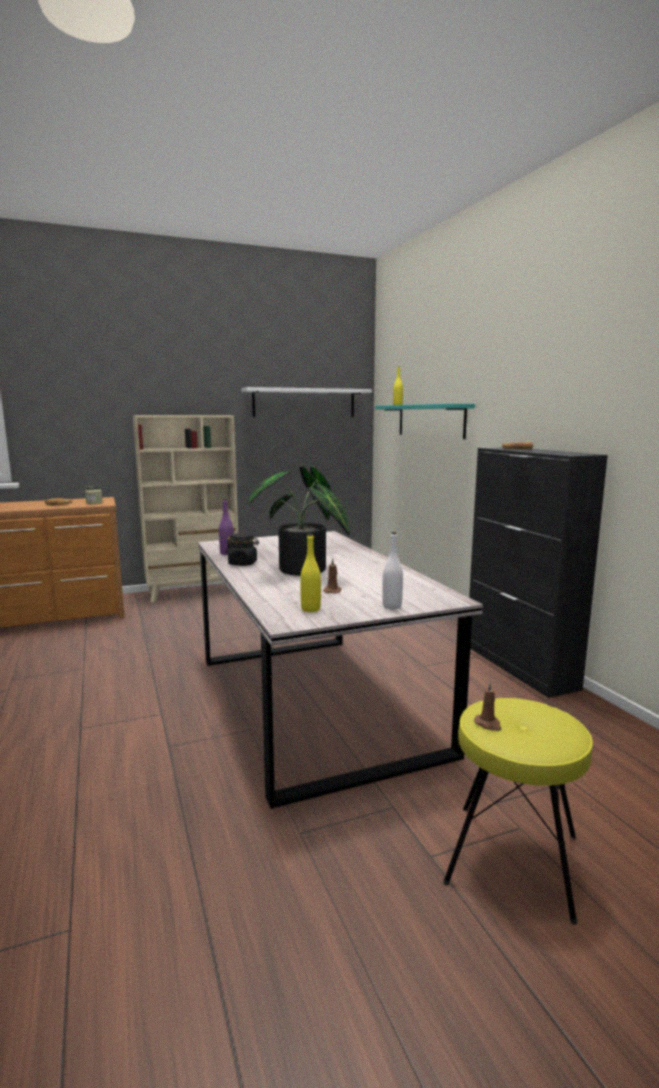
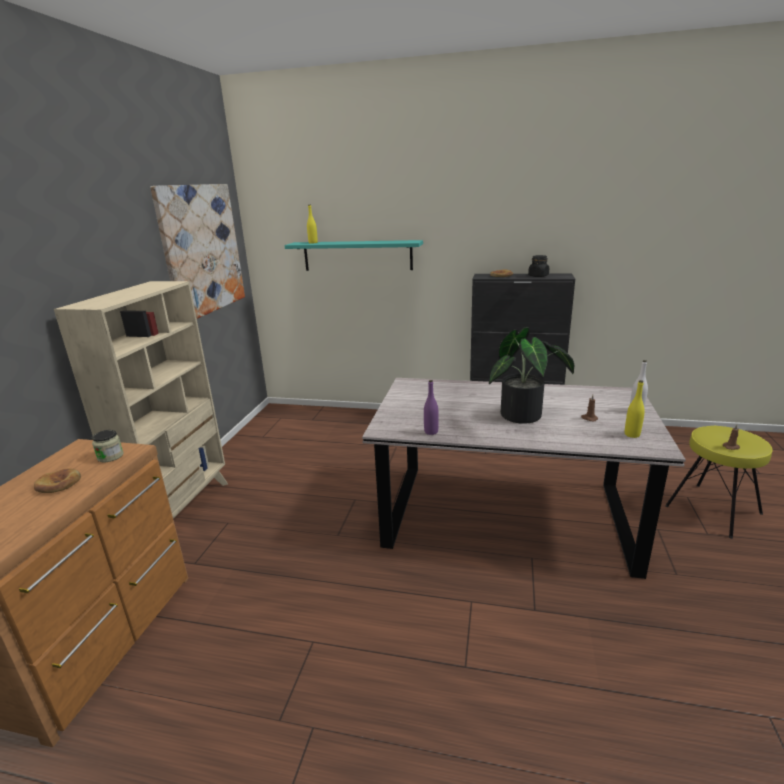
camera: 55 degrees left, 10 degrees up
(243, 563) = (478, 432): black jar -> black jar (538, 276)
(304, 403) = (202, 250): white shelf -> picture

